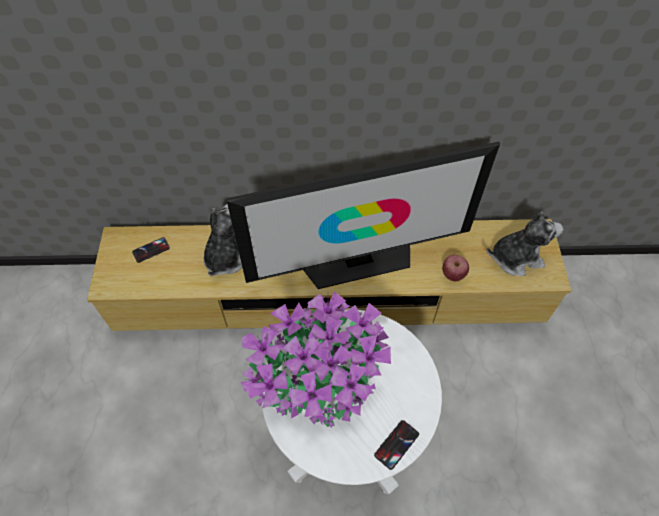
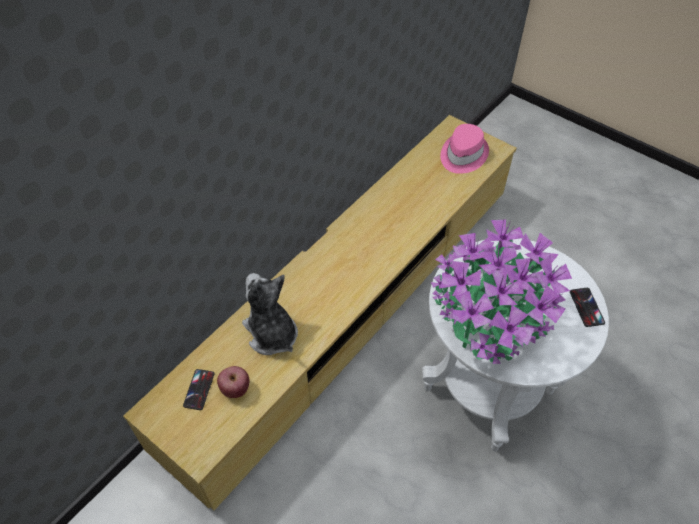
camera: 50 degrees left, 5 degrees down
(358, 261) = (373, 245): television -> none
(453, 274) = (442, 198): apple -> apple (235, 389)
(515, 257) = (462, 155): plush toy -> pink hat

